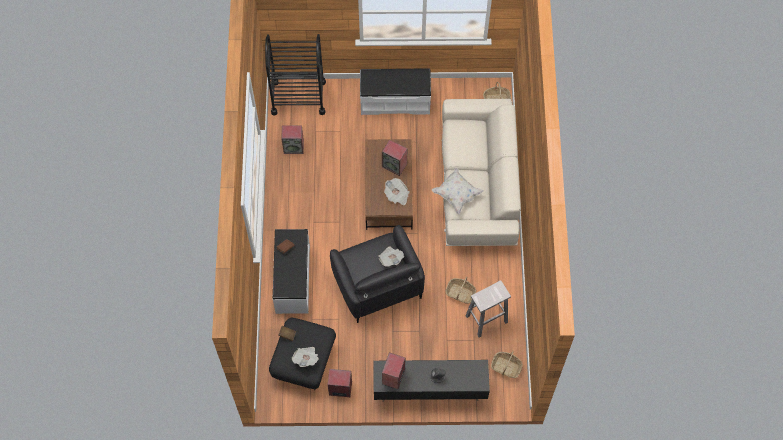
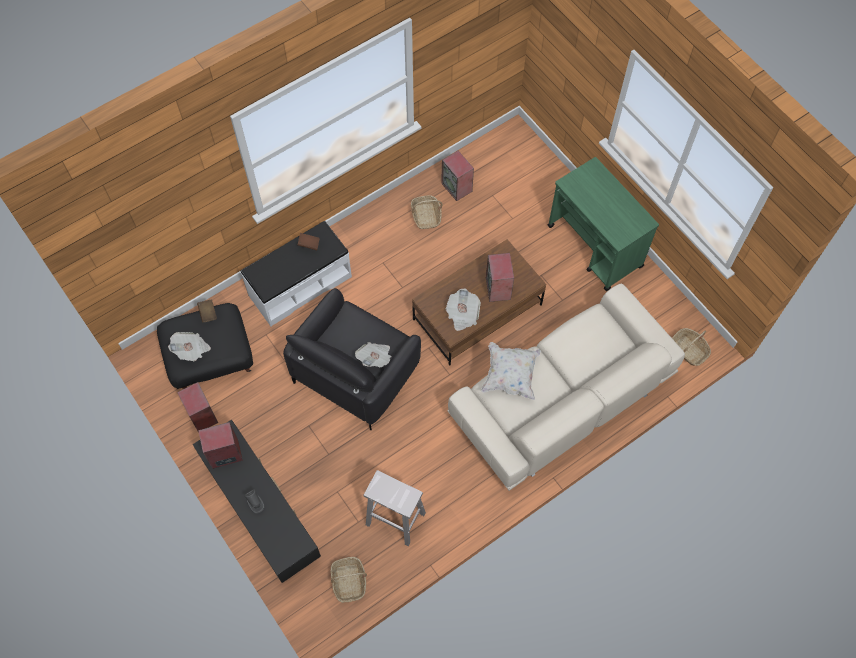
camera: 55 degrees right, 0 degrees up
(298, 97) = (519, 154): black cart -> none
(395, 101) = (595, 247): white bench -> green cart
(460, 293) = (407, 469): basket -> basket (426, 216)

